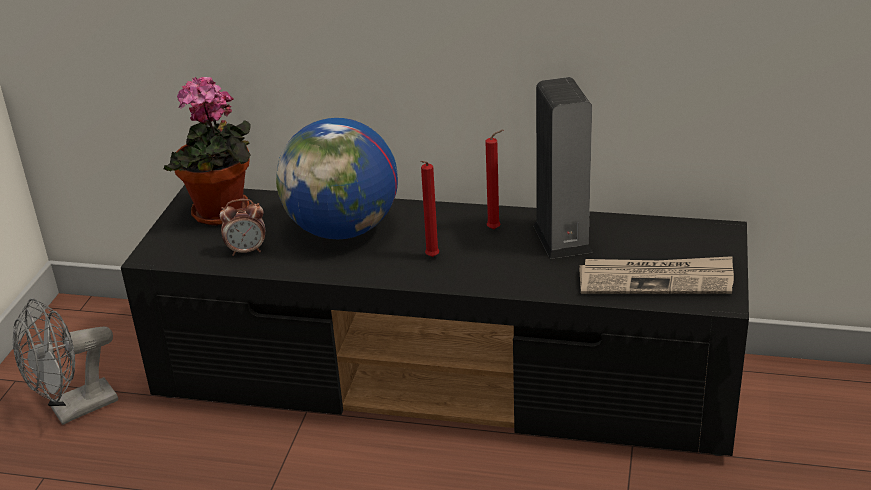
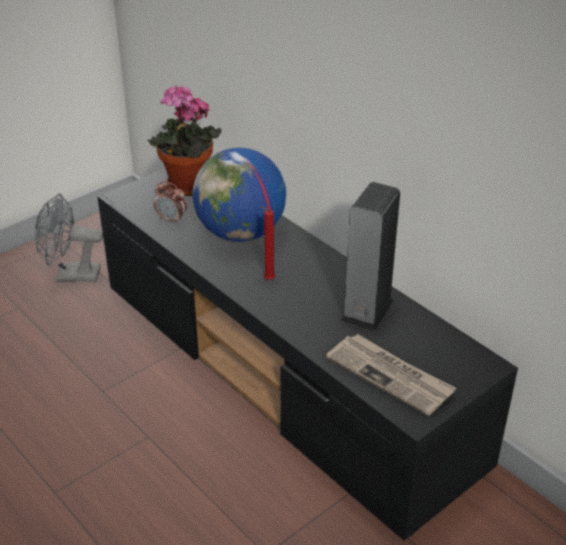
camera: 35 degrees right, 5 degrees up
(496, 229) = (333, 281): red candle -> none

